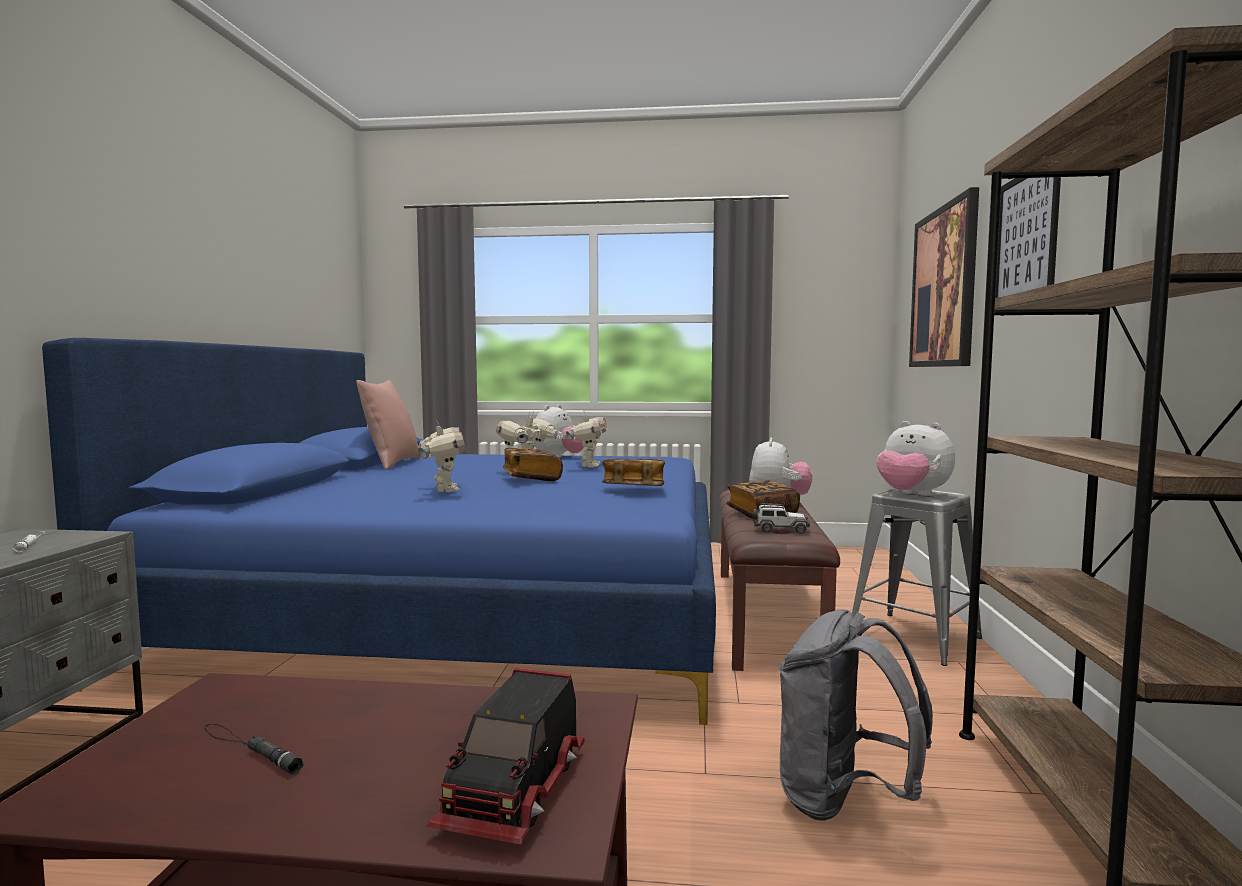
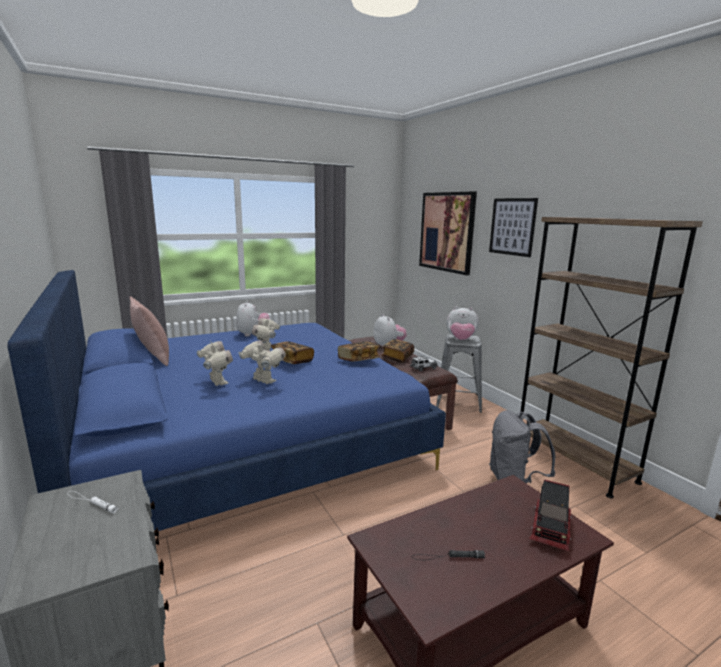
camera: 35 degrees left, 10 degrees up
(517, 791) = (551, 527): toy truck -> toy truck turned 45 degrees clockwise
(588, 466) = (287, 340): toy robot -> toy robot (217, 382)

